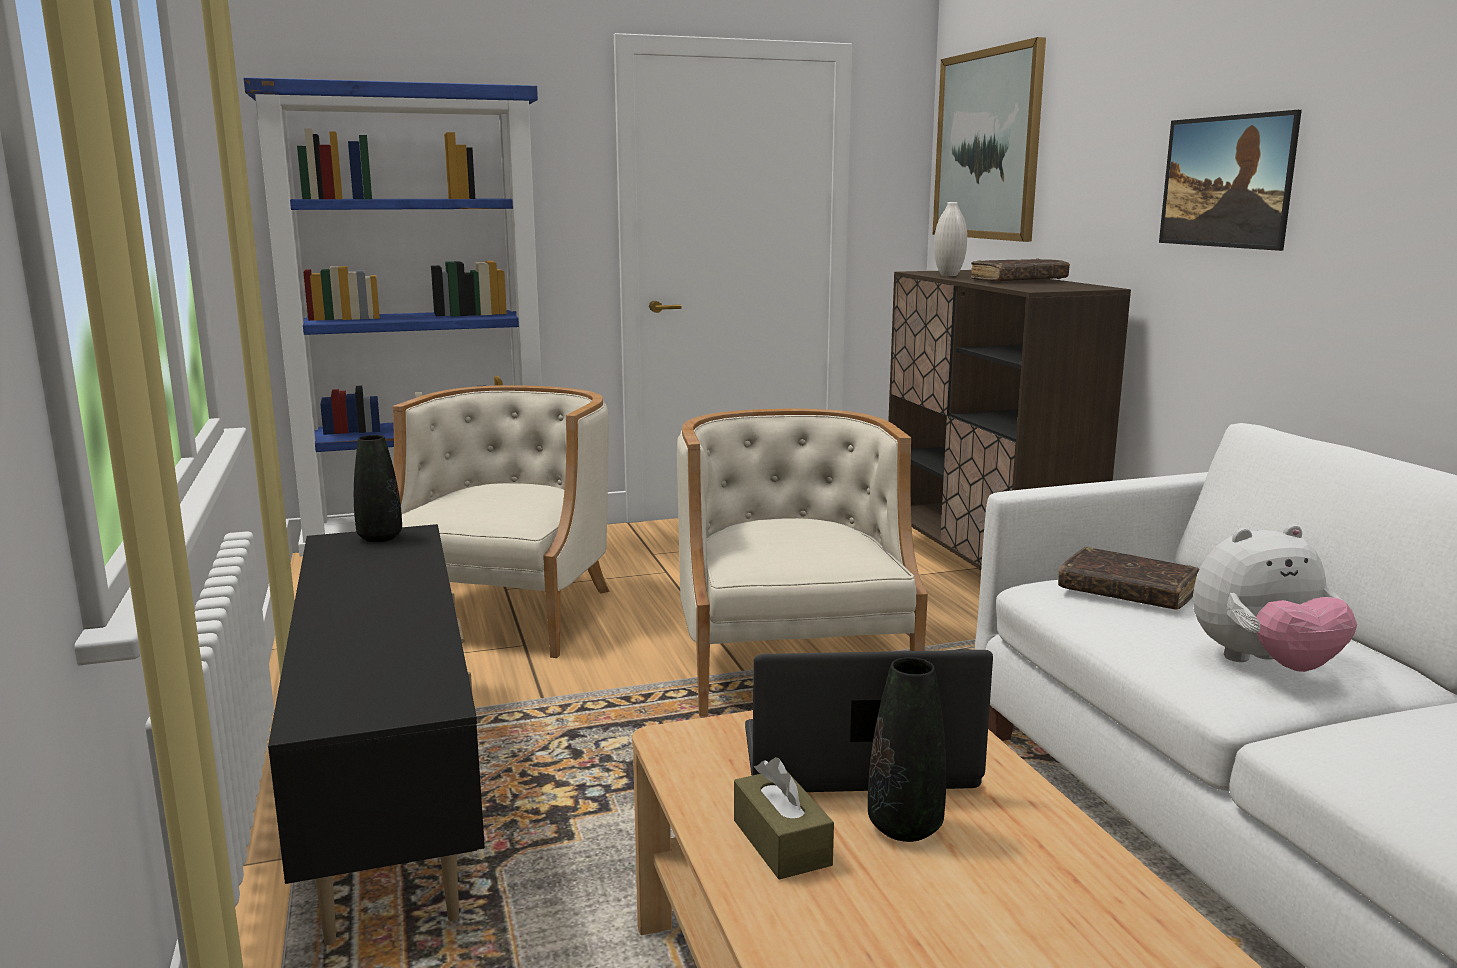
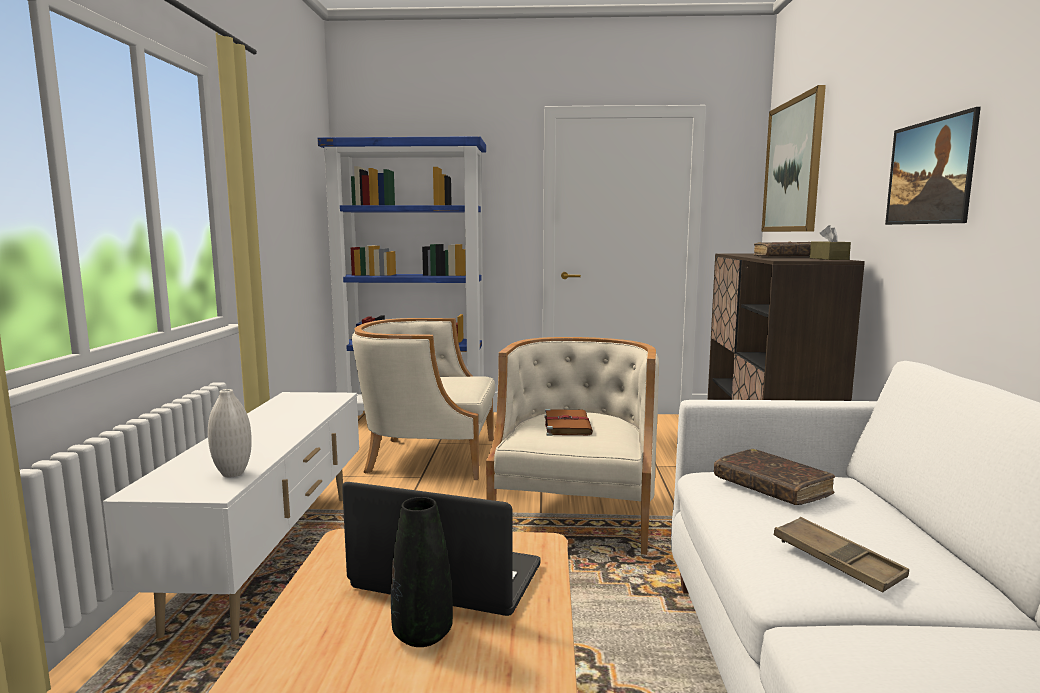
camera: 20 degrees right, 5 degrees down
(380, 537) = (316, 396): black vase -> none
(392, 795) = (272, 554): black tv stand -> white tv stand
(509, 611) = (429, 456): beige armchair -> beige armchair turned 120 degrees counterclockwise
(781, 842) = (327, 626): brown tissue box -> brown tissue box (828, 259)
(783, 540) = (567, 425): none -> brown book
(948, 275) = (745, 254): white vase -> white vase (233, 474)
(1263, 664) = (837, 561): plush toy -> brown tray

